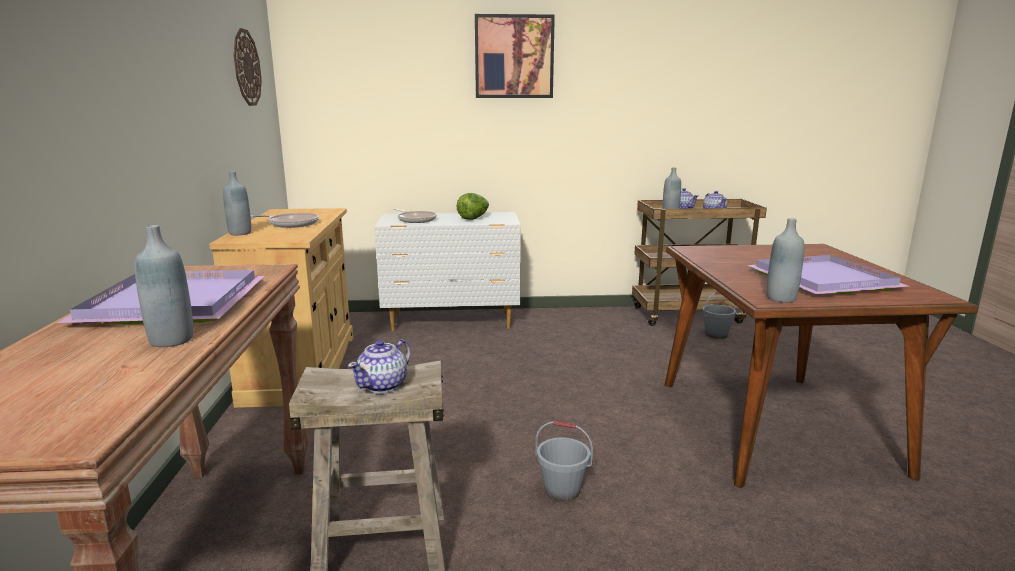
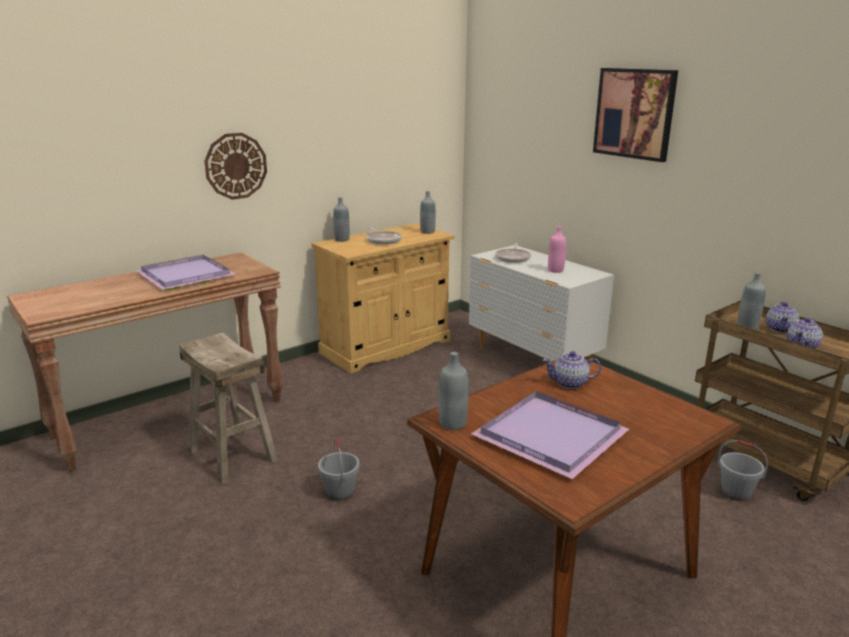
camera: 55 degrees right, 5 degrees up
(172, 340) = (138, 293): grey bottle -> grey bottle (427, 232)
(246, 68) = (408, 115): wall clock -> wall clock (236, 166)
(383, 385) = (219, 356): teapot -> teapot (570, 383)
(473, 218) = (555, 270): lettuce -> pink bottle

